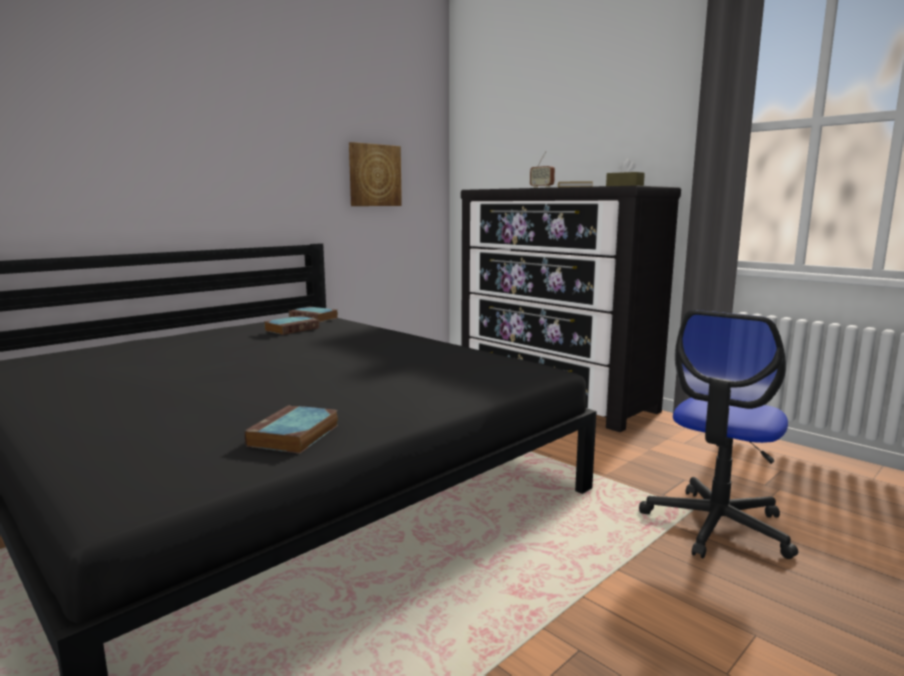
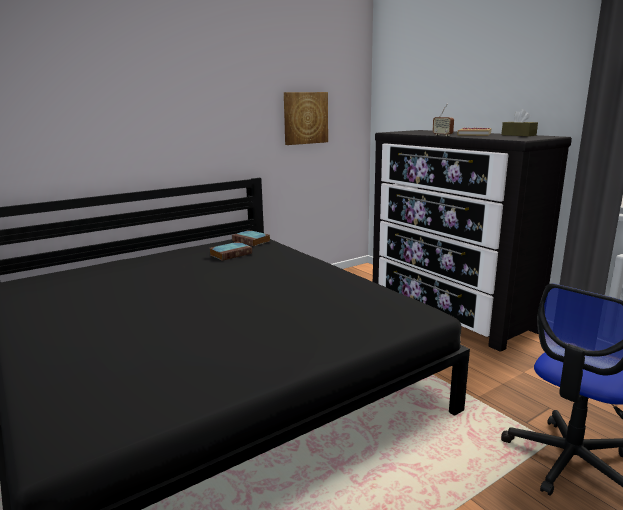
camera: 10 degrees right, 5 degrees up
(293, 436) = (202, 380): book -> none

